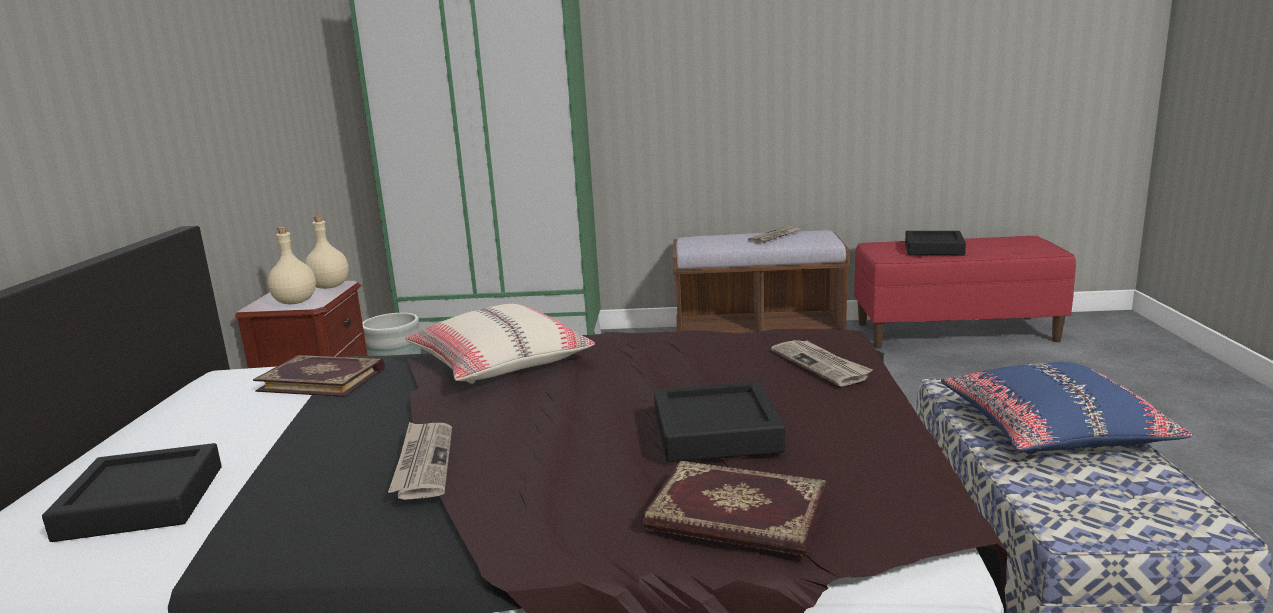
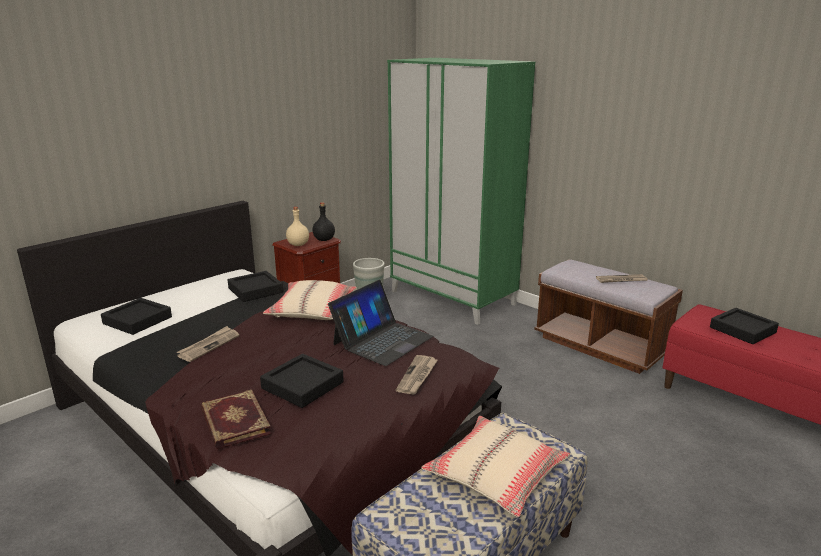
camera: 40 degrees right, 5 degrees up
(323, 379) = (255, 290): book -> black tray
(330, 286) = (324, 239): beige bottle -> black bottle
(689, 351) = (382, 340): none -> laptop
(1052, 429) = (496, 474): blue pillow -> beige pillow

